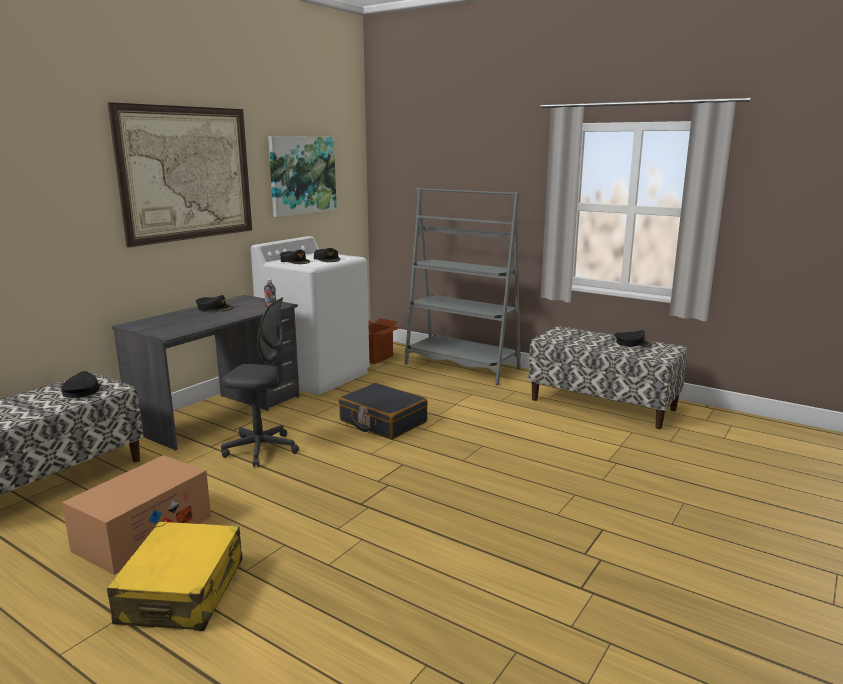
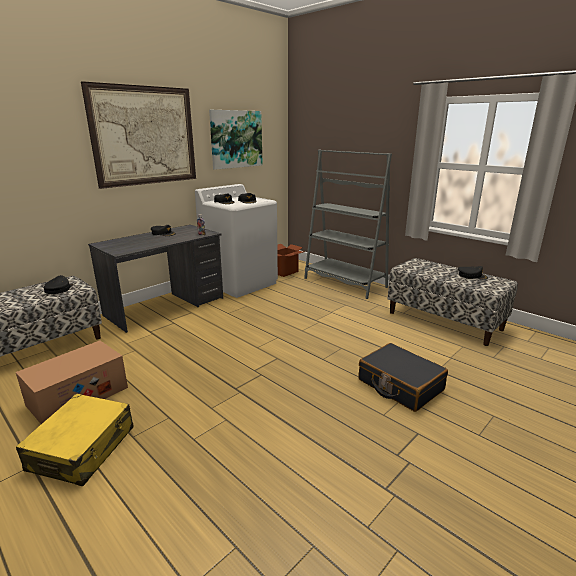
camera: 10 degrees right, 5 degrees up
(261, 450) = (182, 337): grey office chair -> none
(382, 422) = (274, 322): black suitcase -> black suitcase (400, 385)

